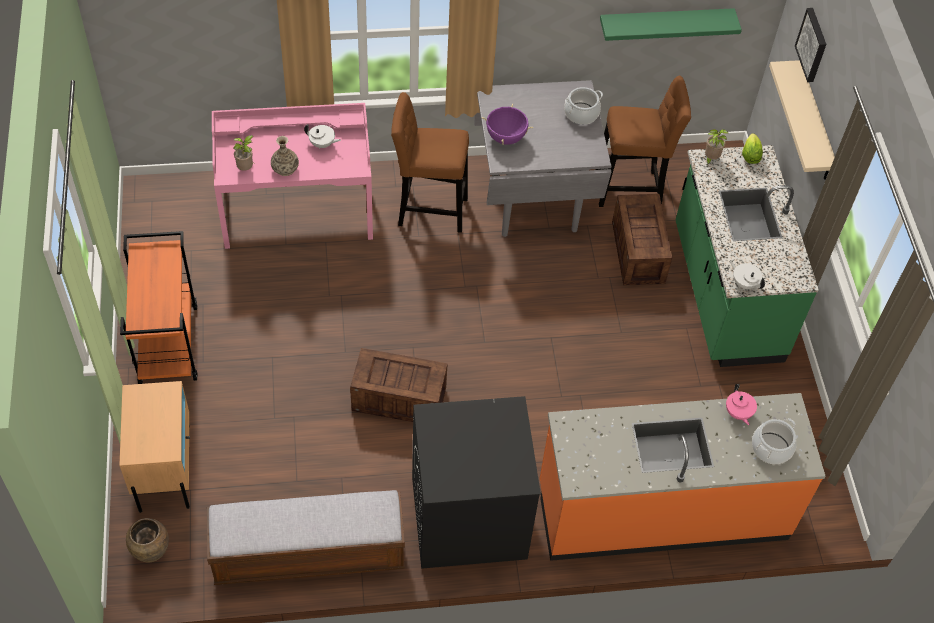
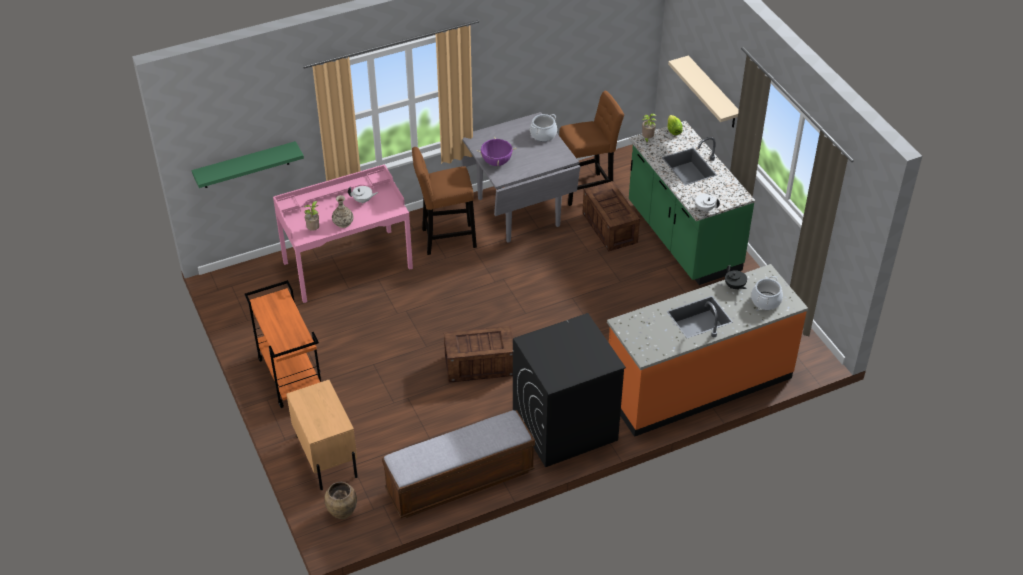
camera: 15 degrees left, 10 degrees down
(665, 23) = (584, 56): green shelf -> green shelf (245, 165)
(738, 413) = (734, 286): pink teapot -> black teapot
(813, 45) = (695, 40): picture -> none

